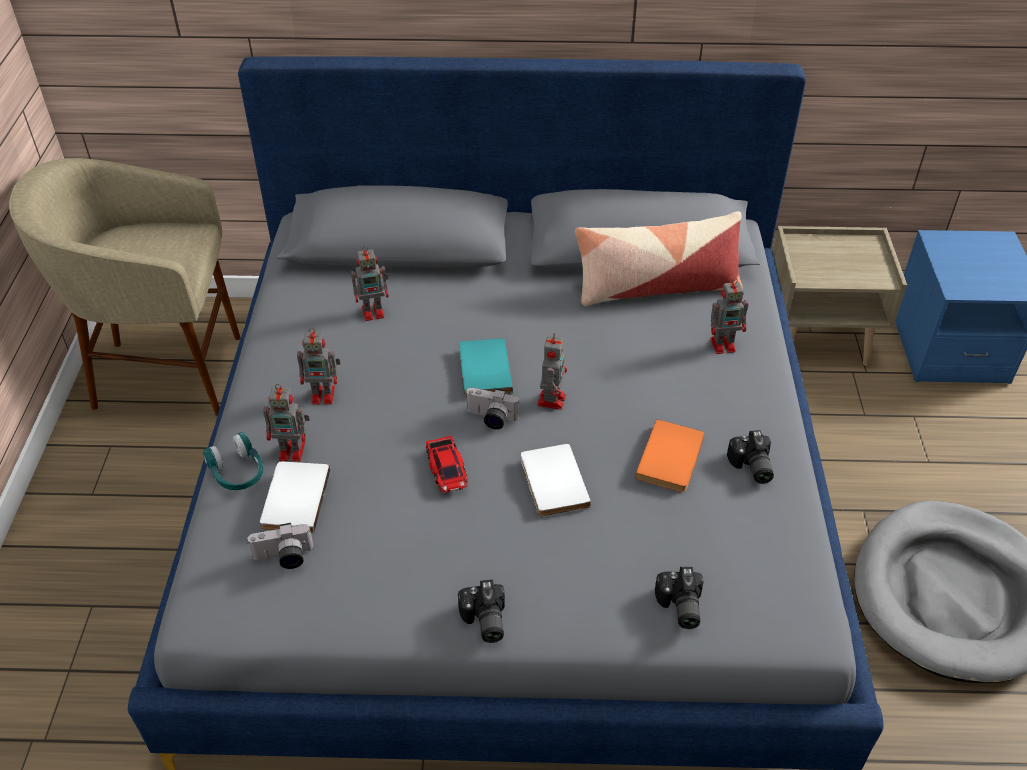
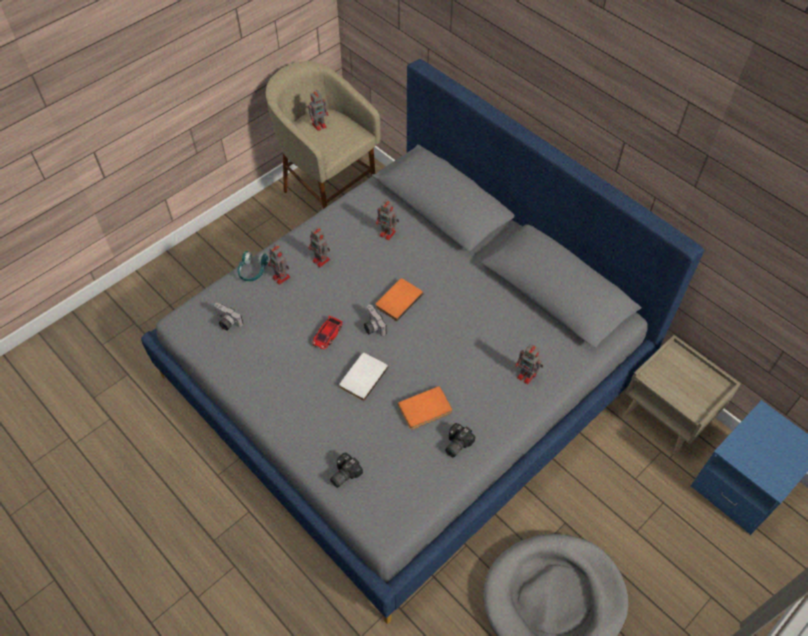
camera: 45 degrees right, 10 degrees up
(293, 499) = (256, 299): white book -> none
(482, 370) = (397, 300): turquoise book -> orange book
(483, 621) = (266, 411): camera -> none
(551, 399) = (409, 338): toy robot -> toy robot (320, 125)
(656, 287) = (534, 320): pillow -> none

